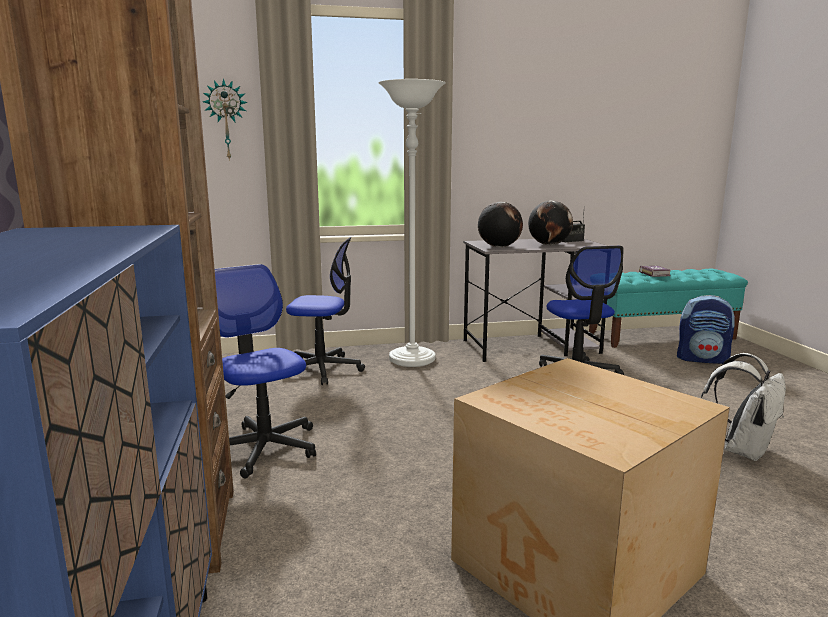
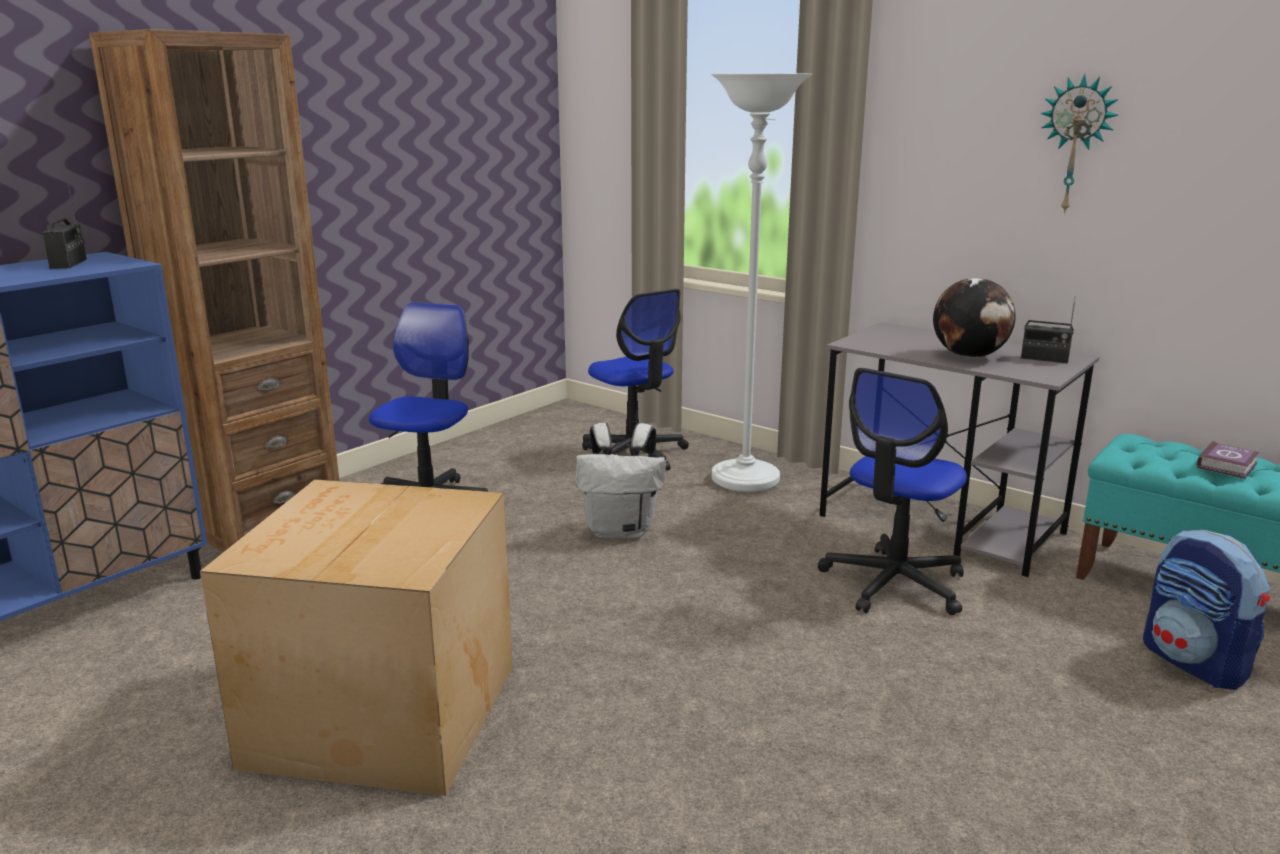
camera: 50 degrees right, 5 degrees up
(61, 235) = (69, 264): none -> radio
(226, 120) = (609, 118): wall clock -> wall clock (1075, 145)
(499, 247) = (878, 342): globe -> none
(742, 450) = (833, 768): white backpack -> white backpack (621, 531)

